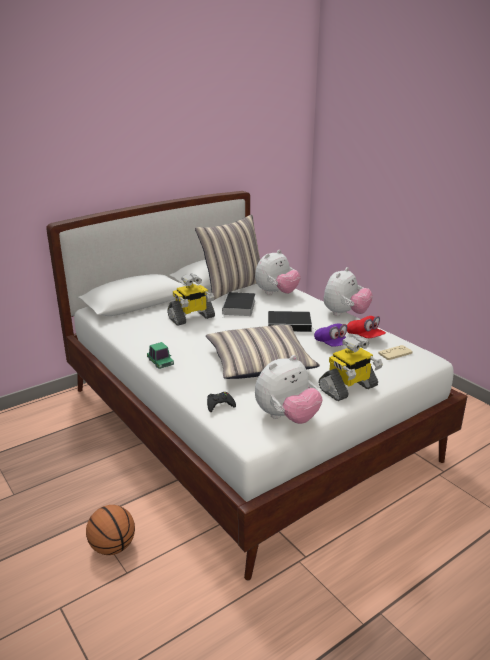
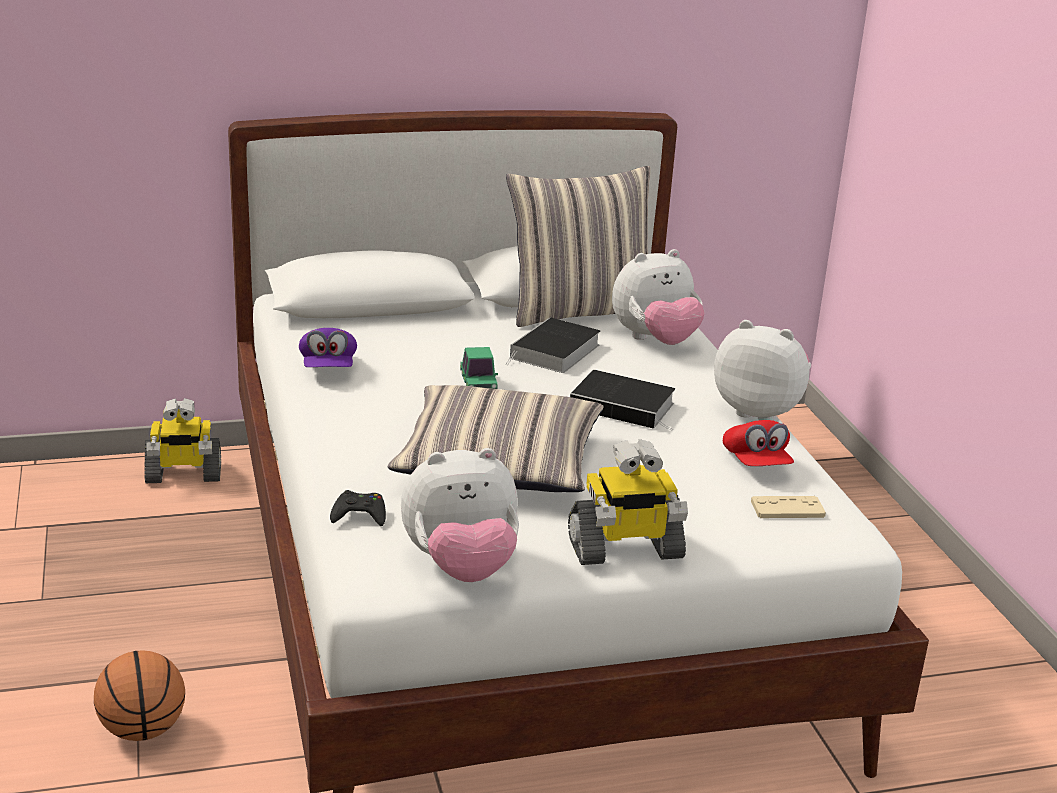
camera: 20 degrees right, 0 degrees up
(160, 362) = (322, 419): toy car -> toy car (478, 383)
(191, 318) = (446, 352): toy robot -> toy robot (183, 474)
(332, 345) = (673, 463): purple cap -> purple cap (328, 368)
(345, 314) = (759, 411): plush toy -> plush toy turned 120 degrees counterclockwise

